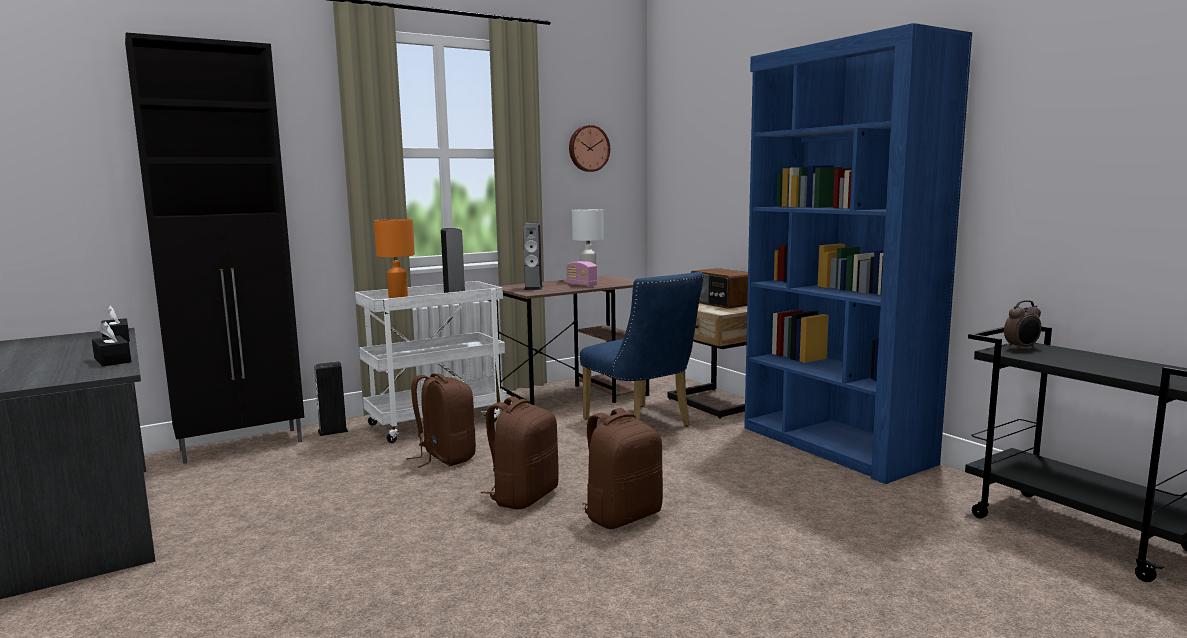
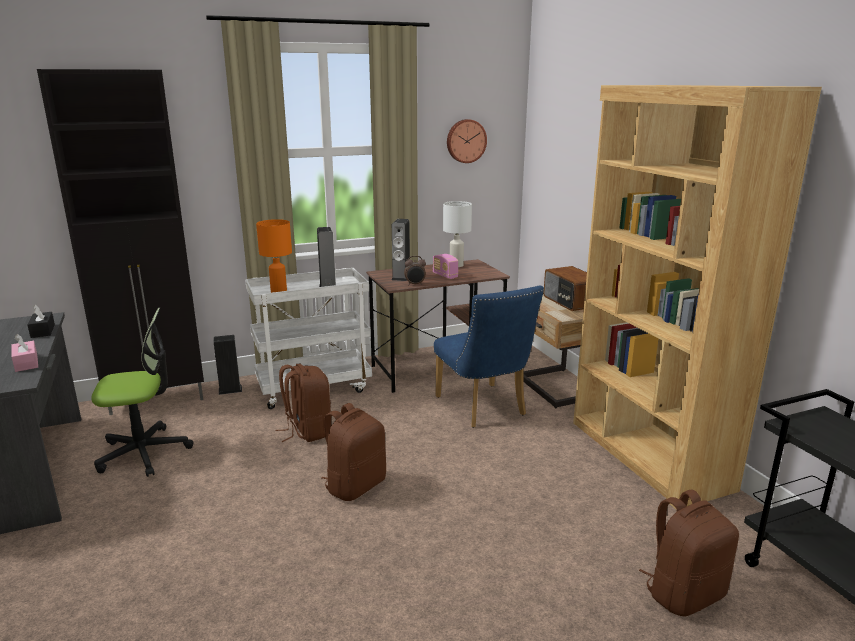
camera: 10 degrees right, 10 degrees up
(112, 360) = (26, 363): black tissue box -> pink tissue box
(244, 492) = (144, 452): none -> office chair
(622, 516) = (429, 519): brown backpack -> brown backpack (683, 593)
(834, 445) = (648, 455): blue bookcase -> brown bookcase
(1021, 348) = (815, 421): alarm clock -> alarm clock (415, 284)

